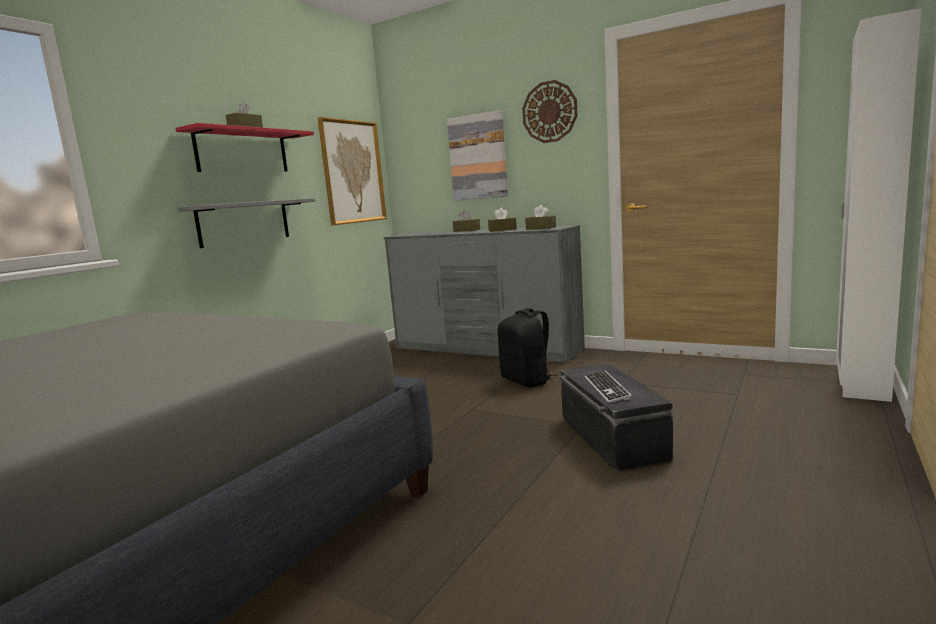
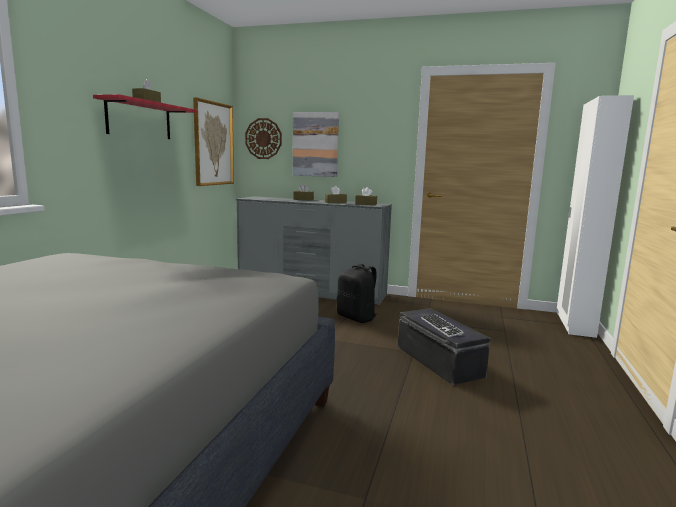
camera: 15 degrees left, 0 degrees up
(244, 222) = (136, 179): grey shelf -> none
(549, 112) = (375, 119): wall clock -> wall clock (263, 138)

